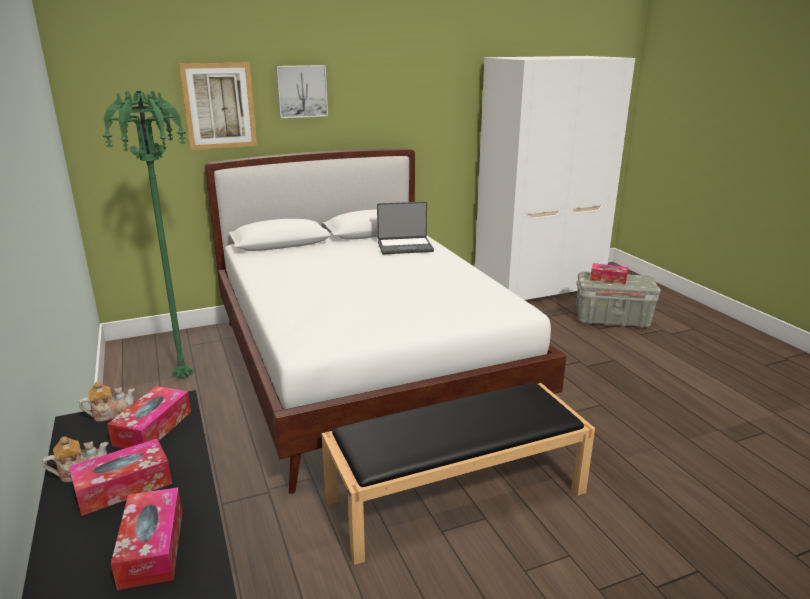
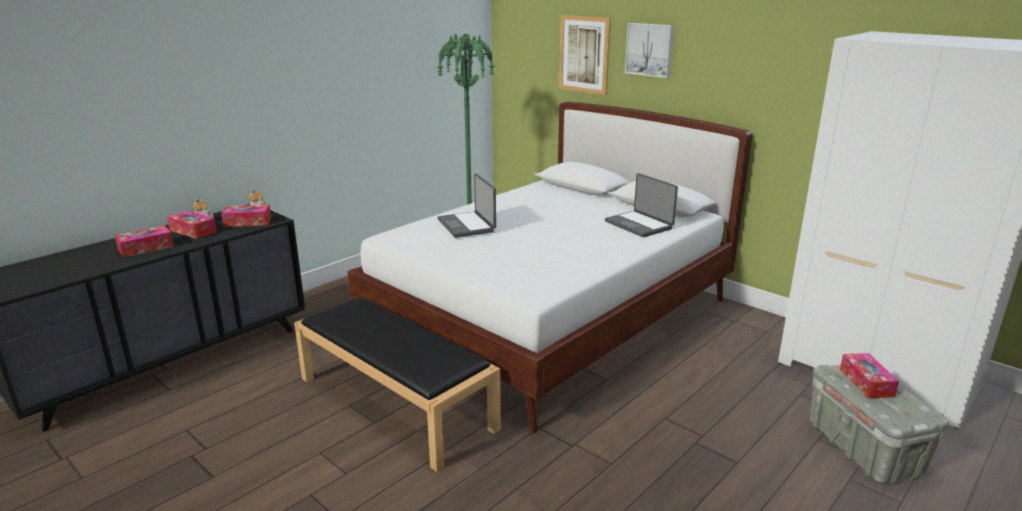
camera: 65 degrees right, 0 degrees up
(329, 302) = (467, 225): none -> laptop

